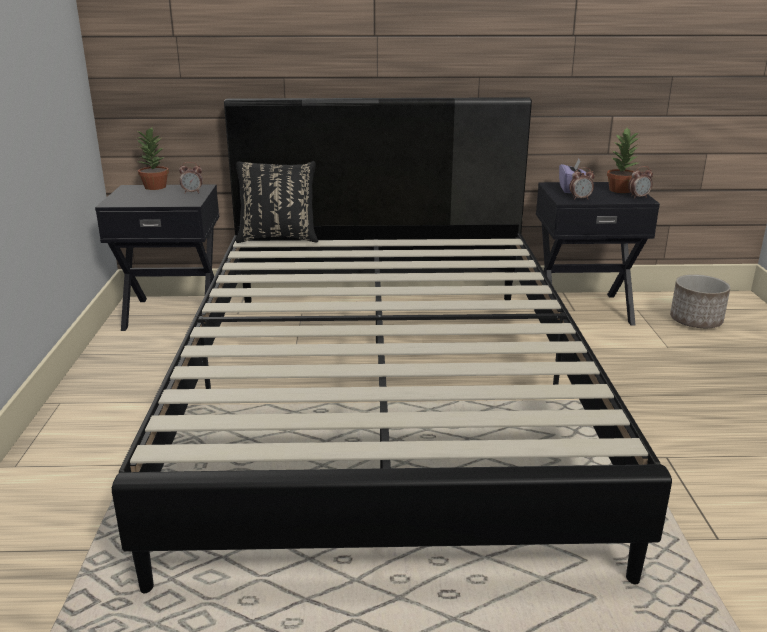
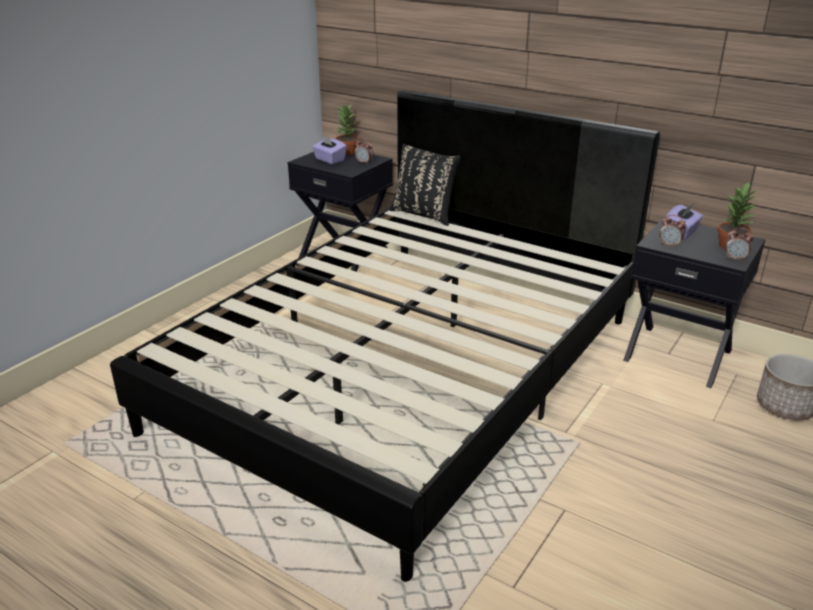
camera: 35 degrees right, 5 degrees up
(146, 197) = (329, 160): none -> purple tissue box

